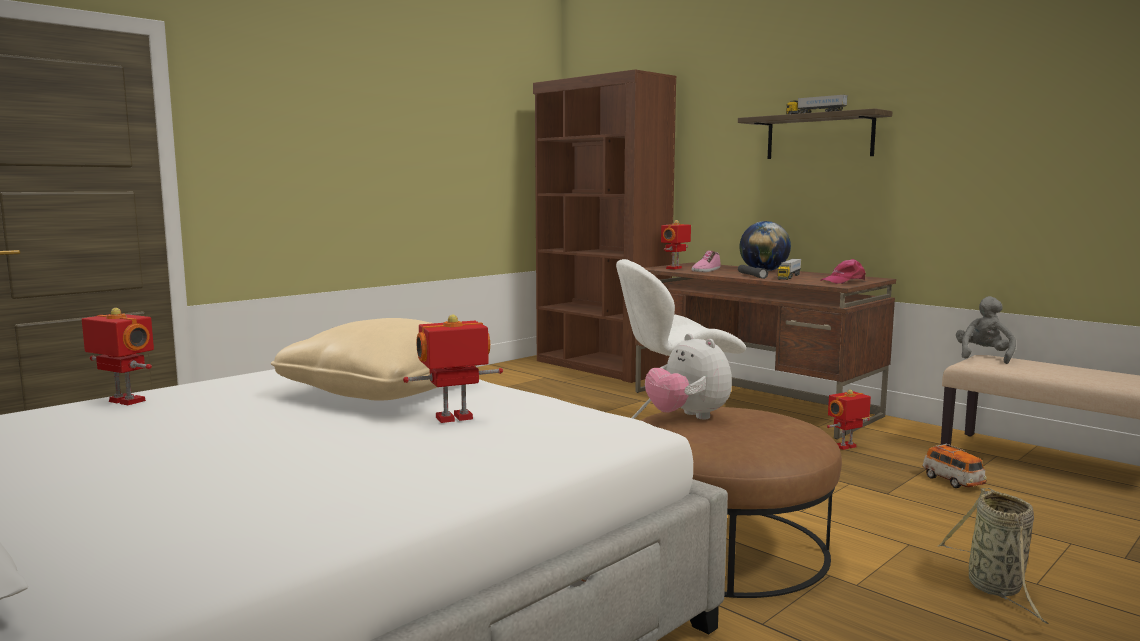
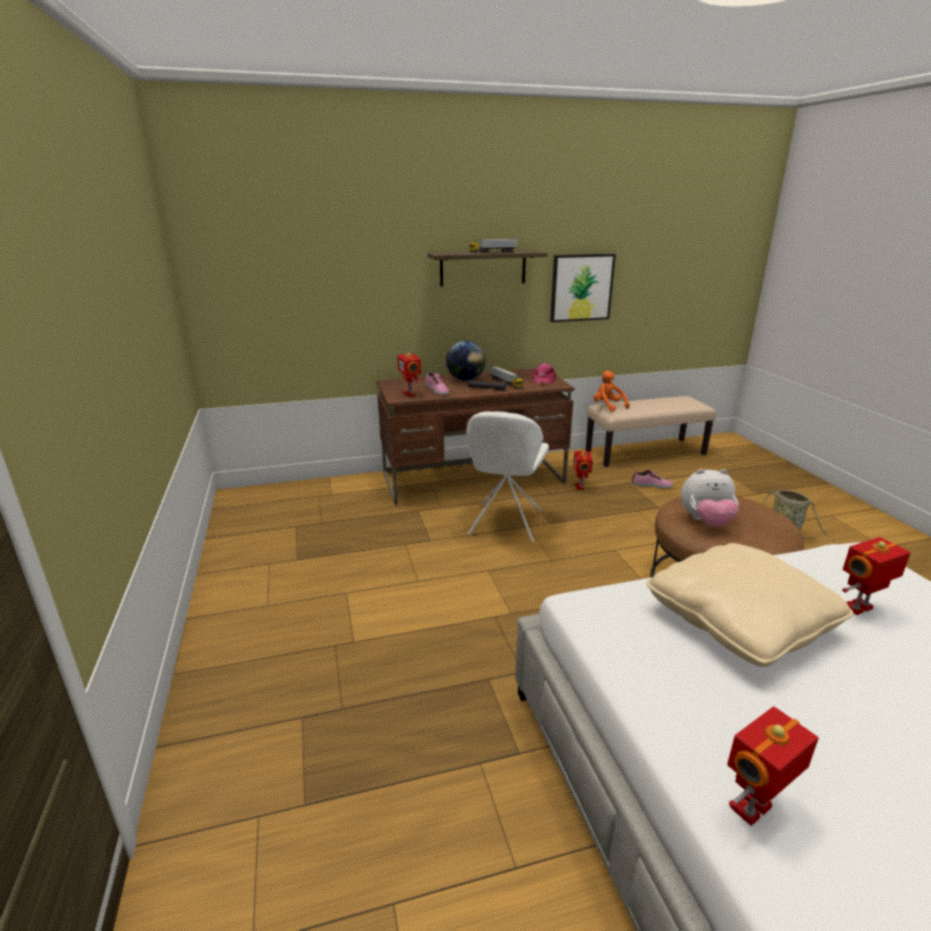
camera: 60 degrees left, 15 degrees up
(455, 419) = (859, 608): toy robot -> toy robot turned 60 degrees clockwise
(600, 367) = (302, 493): brown bookcase -> none
(953, 481) = (652, 485): toy car -> shoe
(965, 164) = (581, 287): none -> picture
(983, 357) = (608, 406): grey plush toy -> orange plush toy

